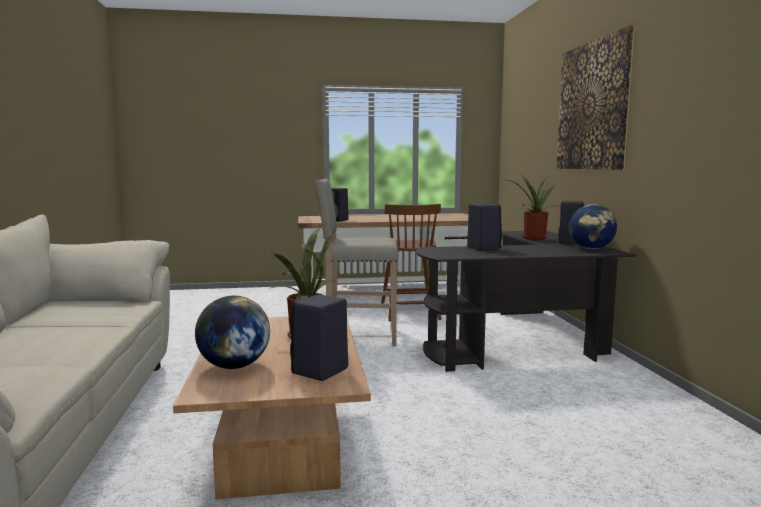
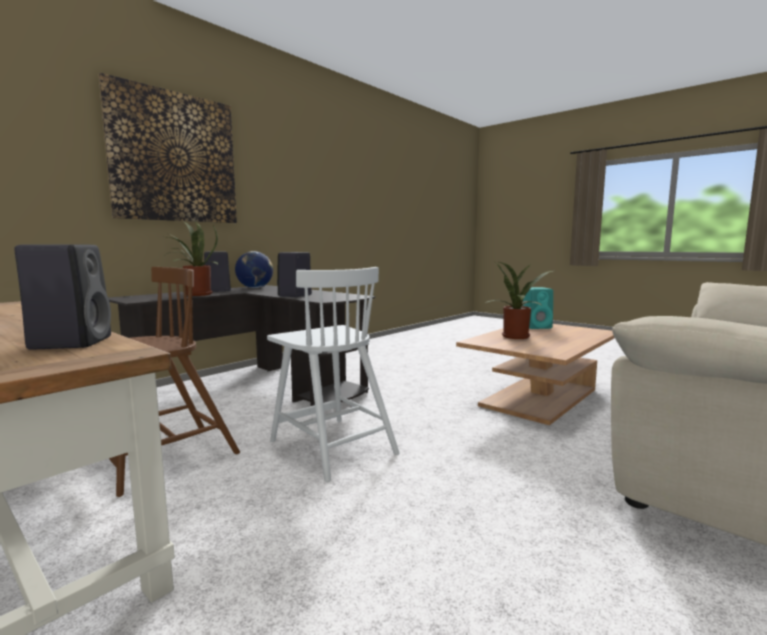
camera: 130 degrees left, 0 degrees up
(234, 366) = (579, 335): globe -> none
(319, 372) = (537, 327): black speaker -> turquoise speaker
(358, 337) = (331, 446): beige stool -> white chair

